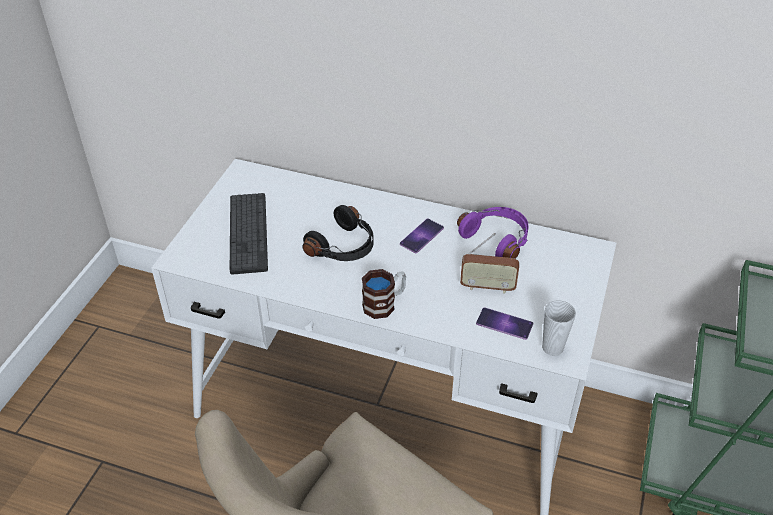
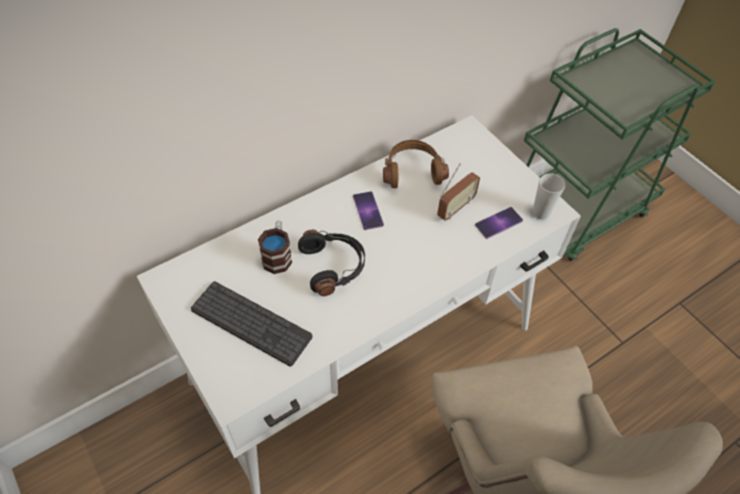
camera: 55 degrees left, 10 degrees up
(384, 303) = (420, 279): mug -> mug (278, 255)
(497, 239) = (412, 171): purple headphones -> brown headphones

